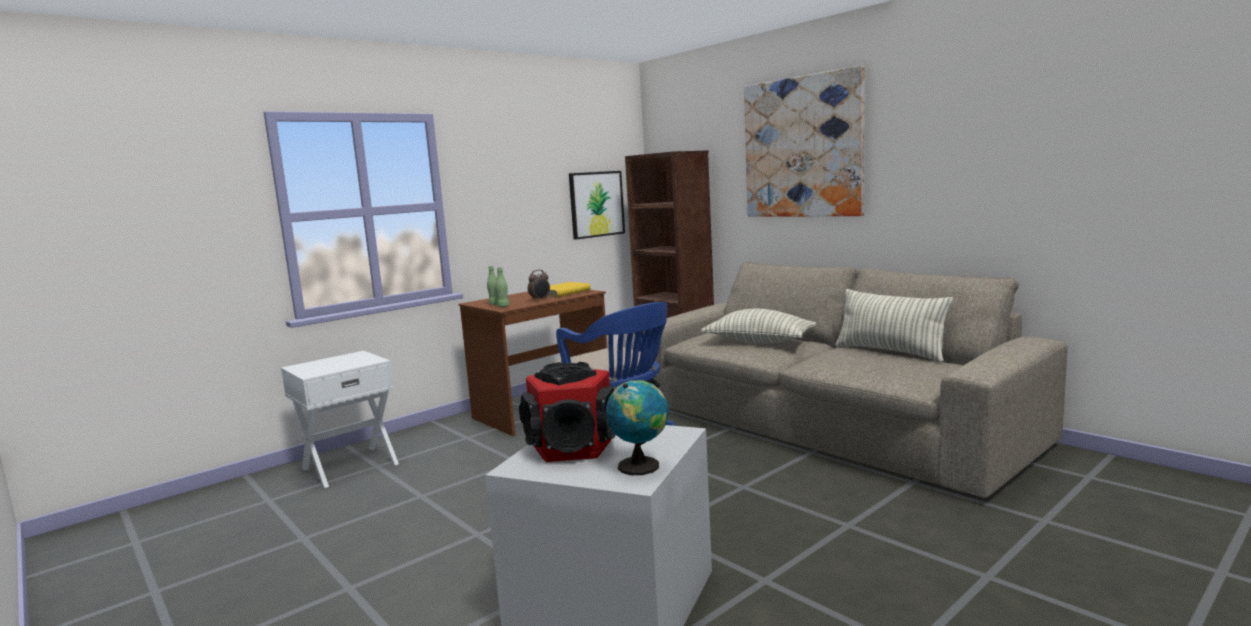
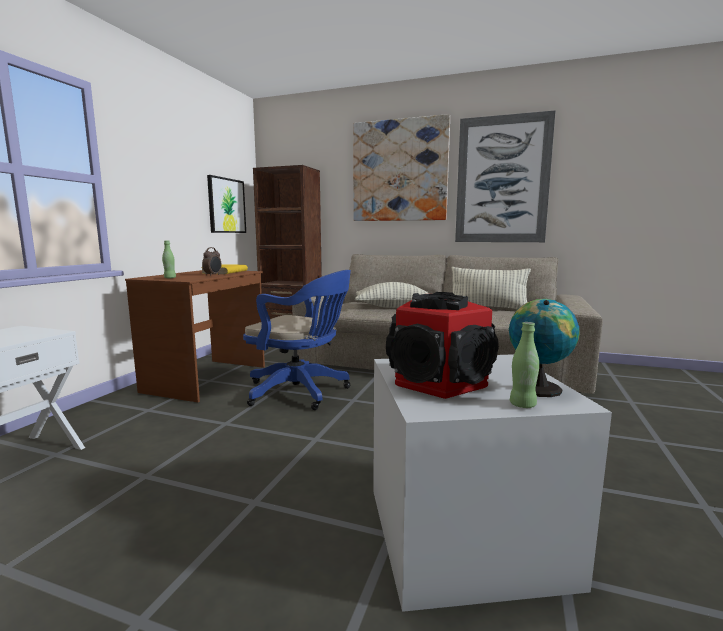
camera: 30 degrees left, 0 degrees up
(503, 306) = (184, 279): green bottle -> green bottle (522, 405)
(939, 156) = (502, 180): none -> picture

